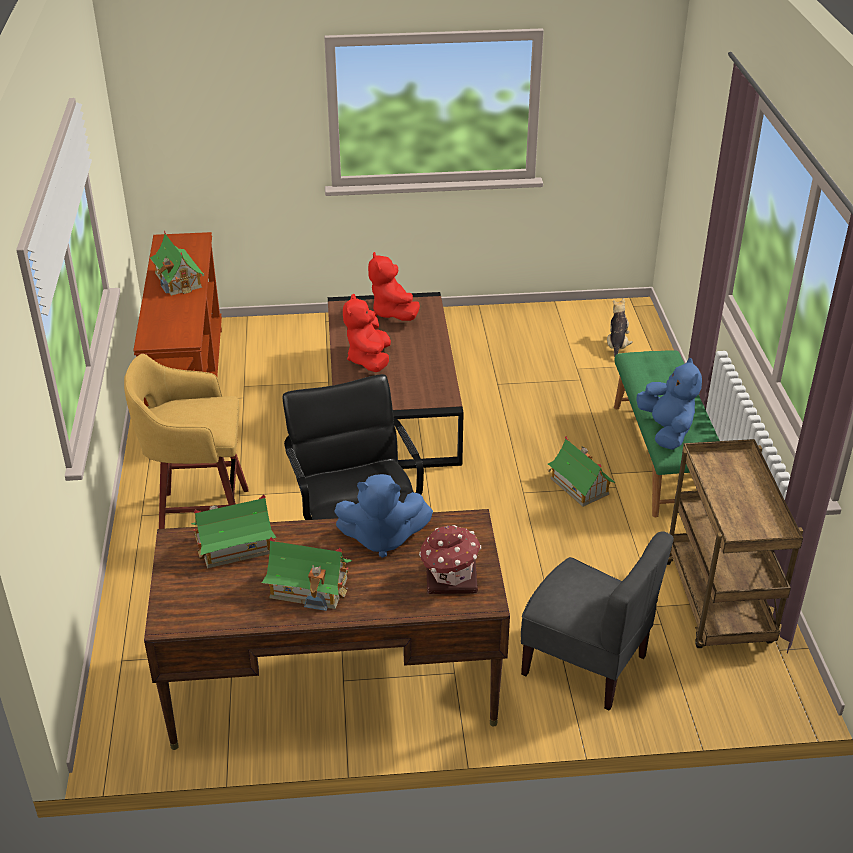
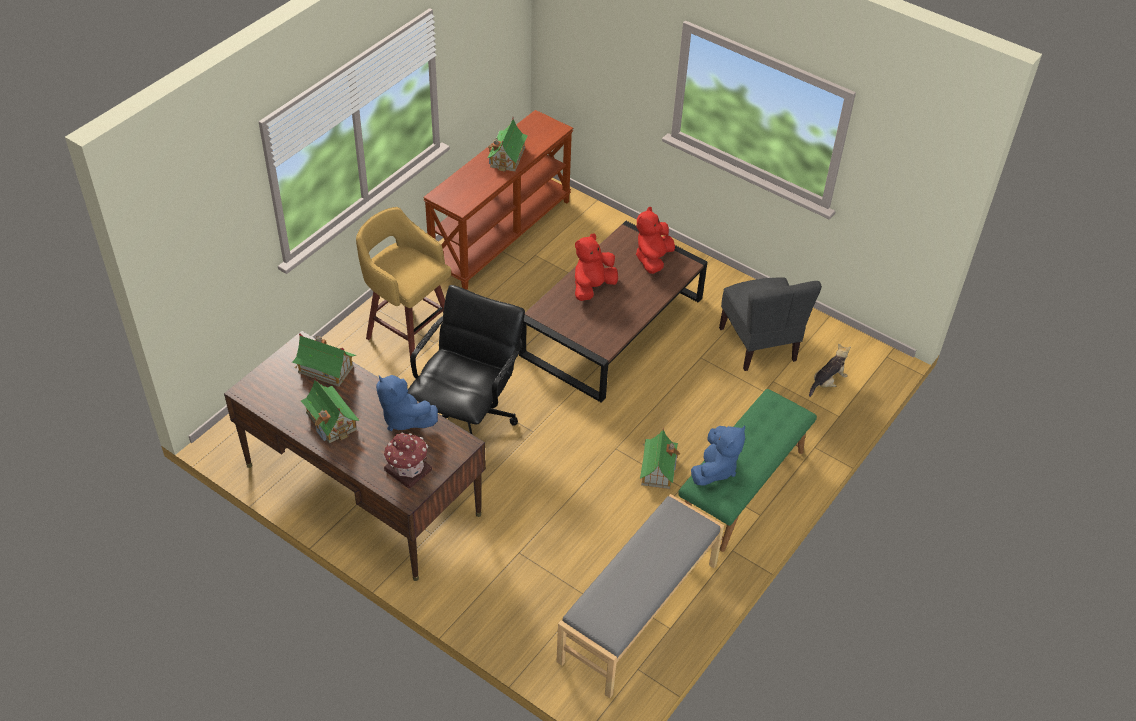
camera: 40 degrees right, 10 degrees up
(585, 664) = (509, 585): grey chair -> grey chair (759, 344)
(719, 605) = (639, 613): brown cart -> grey bench

